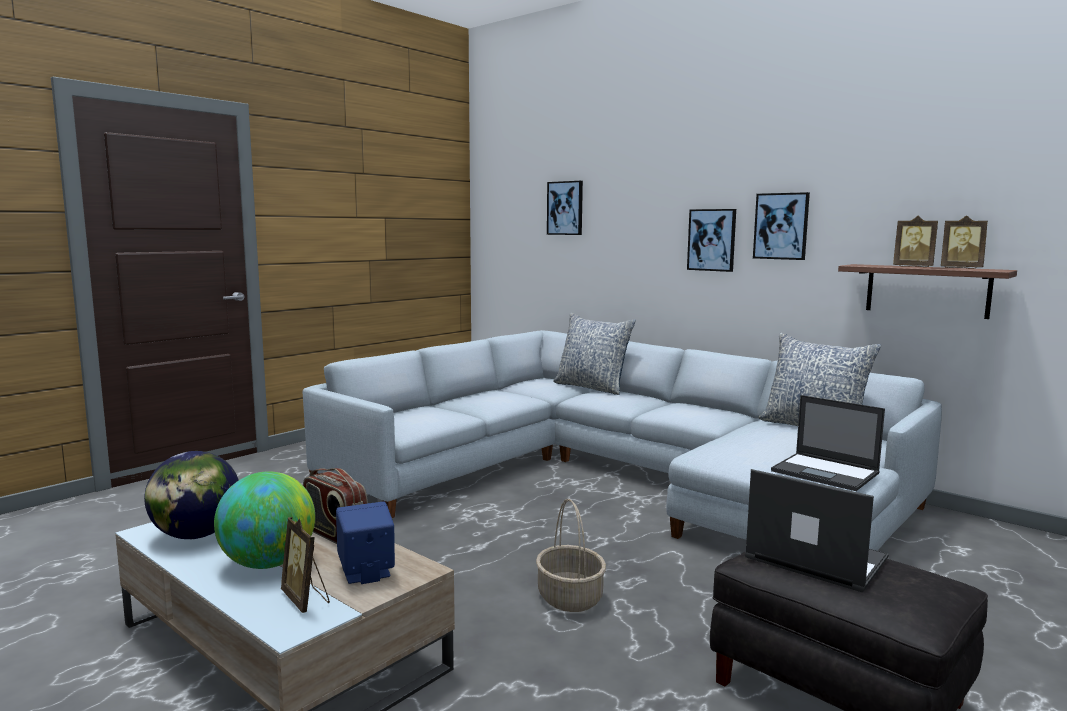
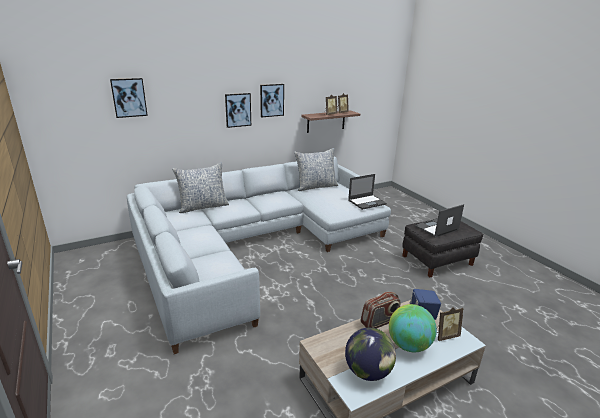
camera: 70 degrees left, 15 degrees up
(569, 597) = (369, 290): basket -> none

